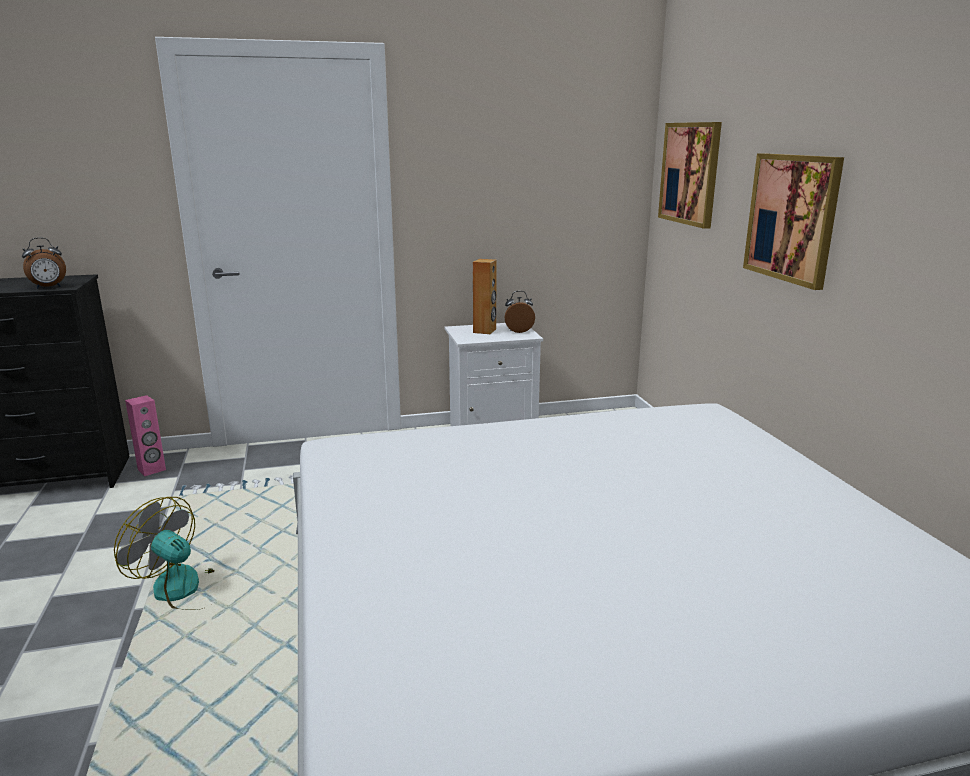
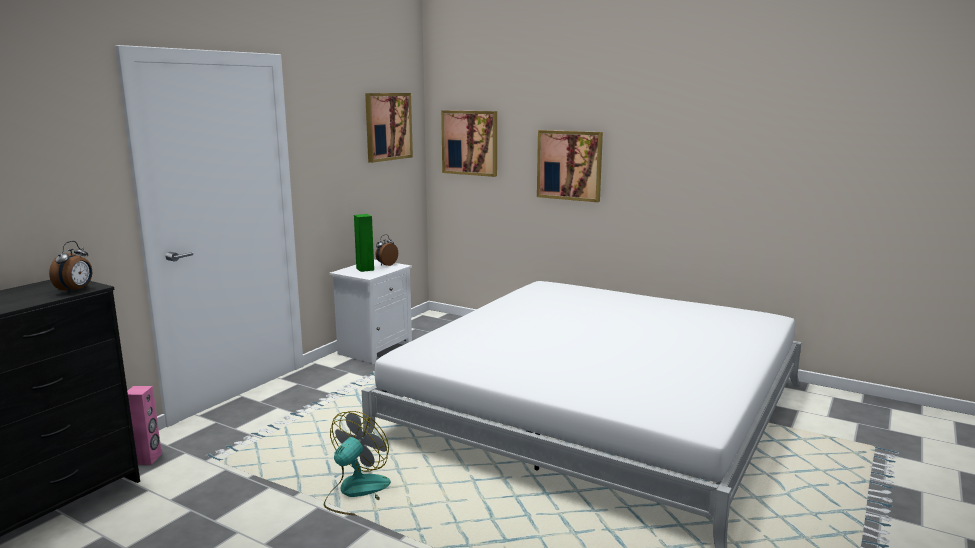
camera: 45 degrees left, 5 degrees down
(187, 589) = (356, 493): fan -> fan turned 135 degrees clockwise
(485, 331) = (365, 269): brown speaker -> green speaker
(574, 145) = (388, 126): none -> picture

